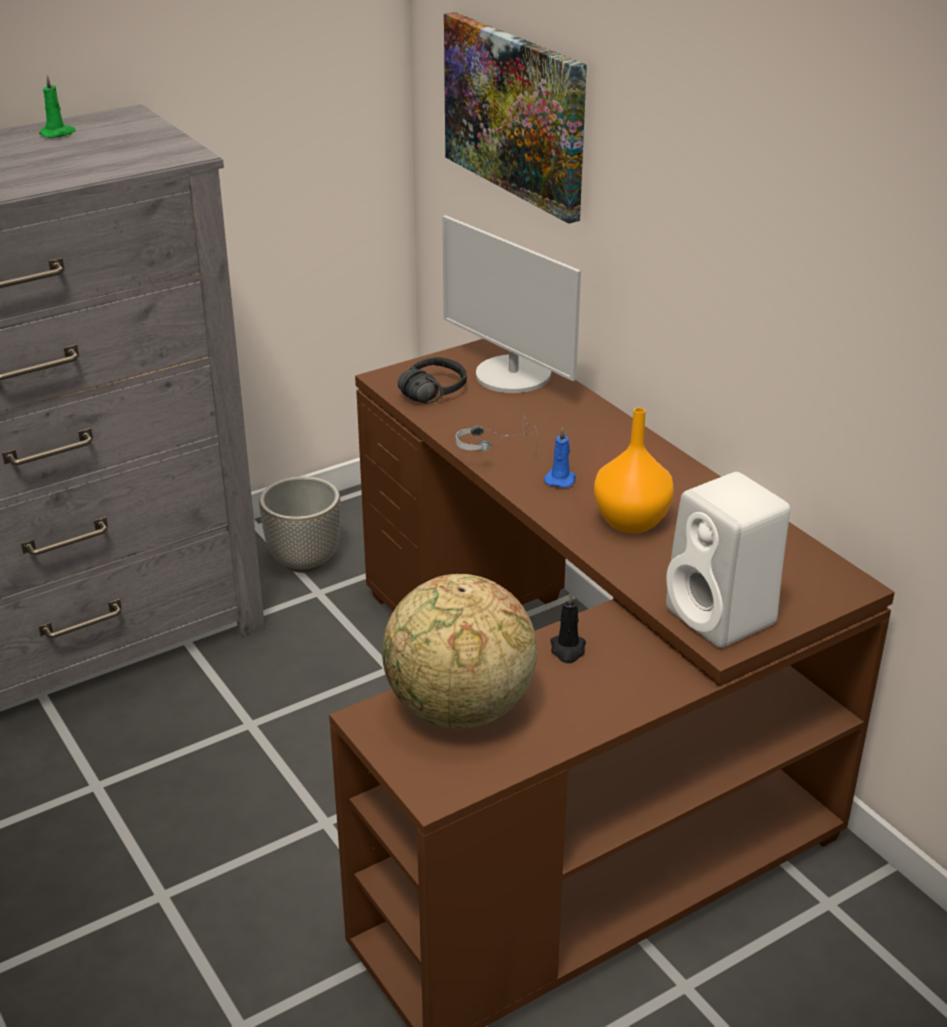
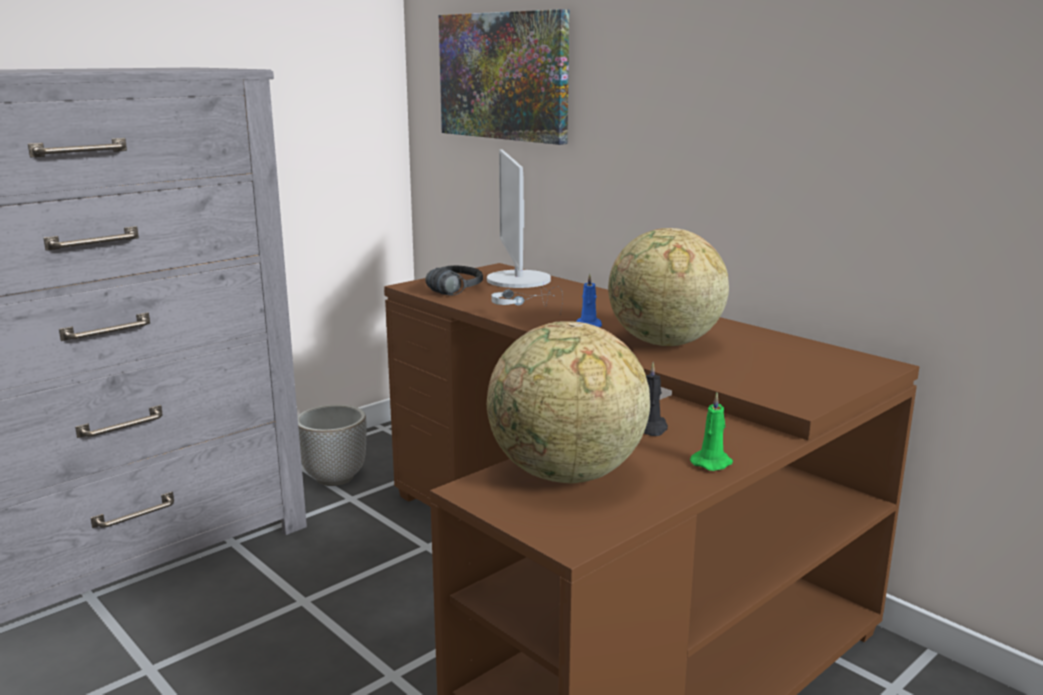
camera: 10 degrees left, 15 degrees down
(58, 133) = (120, 68): green candle -> green candle (712, 462)
(512, 376) = (517, 280): monitor -> monitor turned 45 degrees clockwise
(630, 523) = (664, 343): orange vase -> globe
(723, 618) = (787, 389): white speaker -> none

